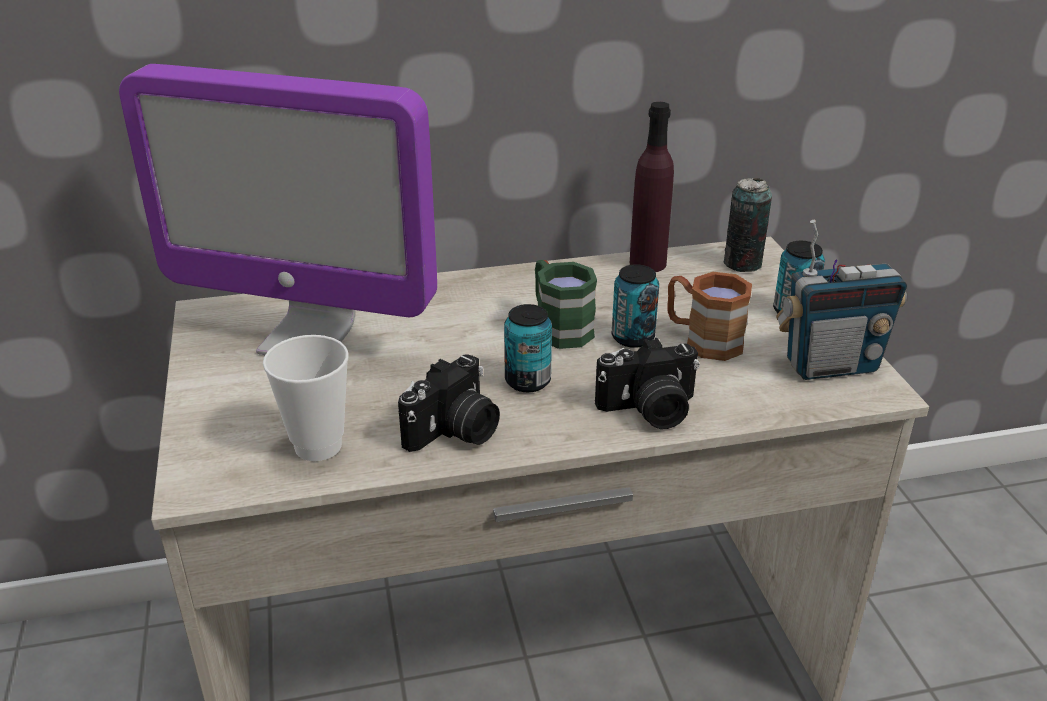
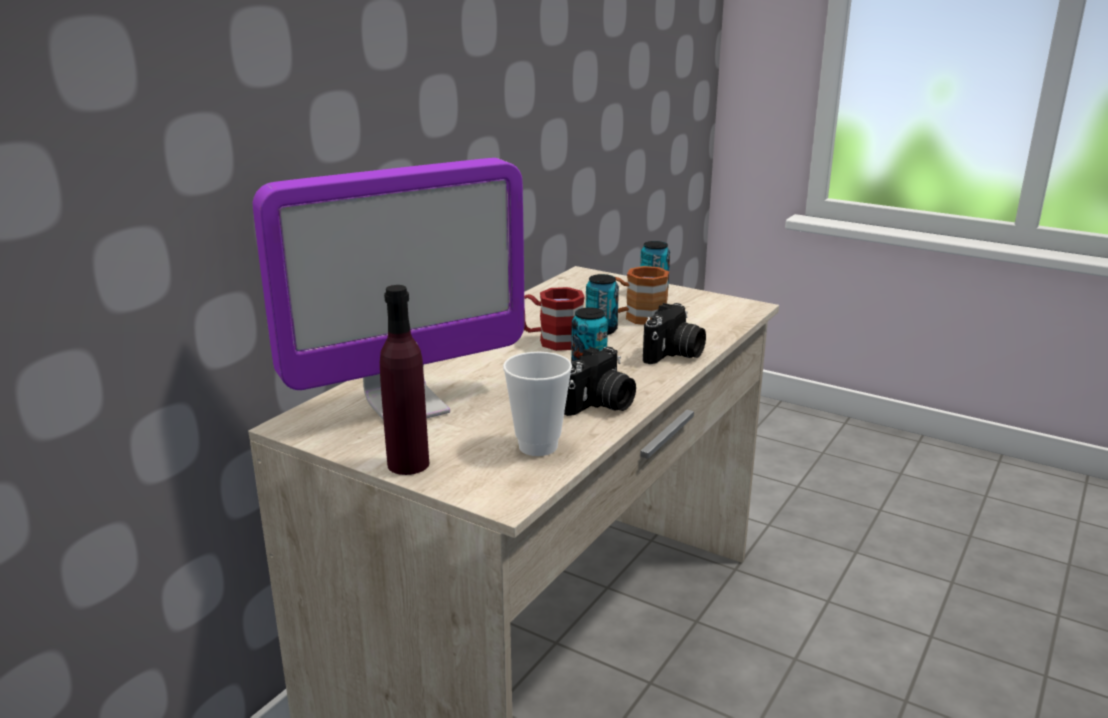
camera: 45 degrees left, 10 degrees down
(455, 432) = (600, 405): camera -> camera turned 45 degrees clockwise
(558, 327) = (552, 341): green mug -> red mug
(647, 263) = (538, 297): purple bottle -> purple bottle (408, 464)
(742, 264) = (587, 281): can -> none
(830, 365) = (713, 305): radio -> none

